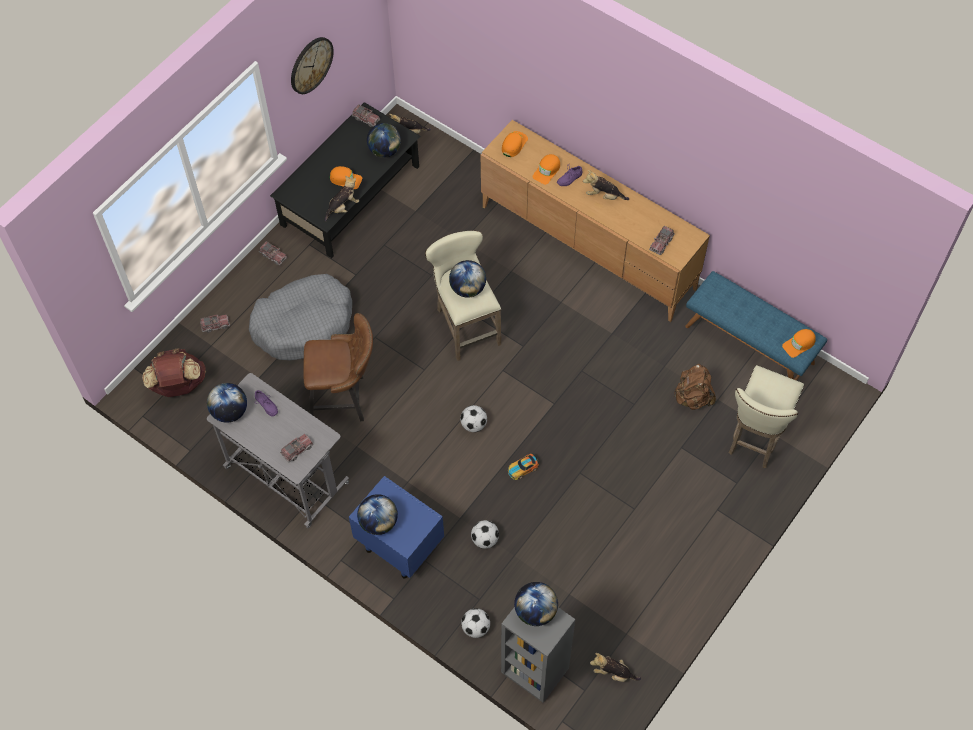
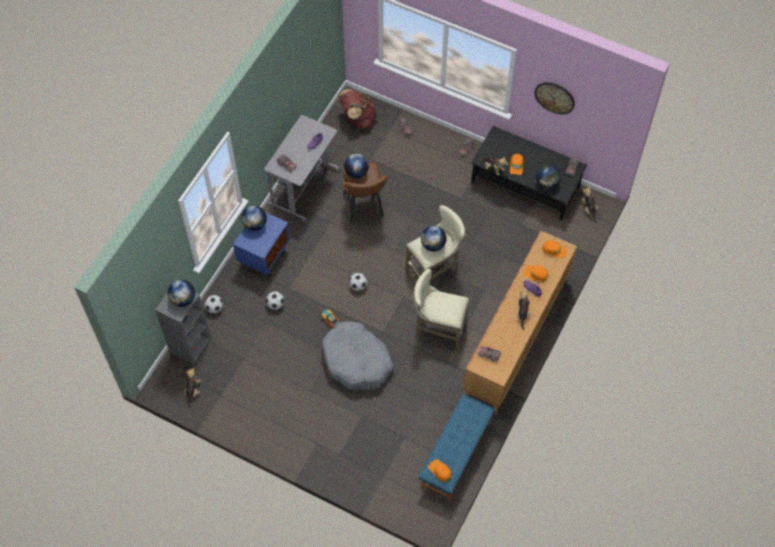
camera: 80 degrees right, 0 degrees up
(230, 412) = (308, 125): globe -> globe (356, 172)
(304, 324) = (416, 176): grey dog bed -> grey dog bed (356, 361)
(693, 397) = (403, 420): brown backpack -> none
(756, 437) = (378, 465): beige stool -> beige stool (437, 329)

